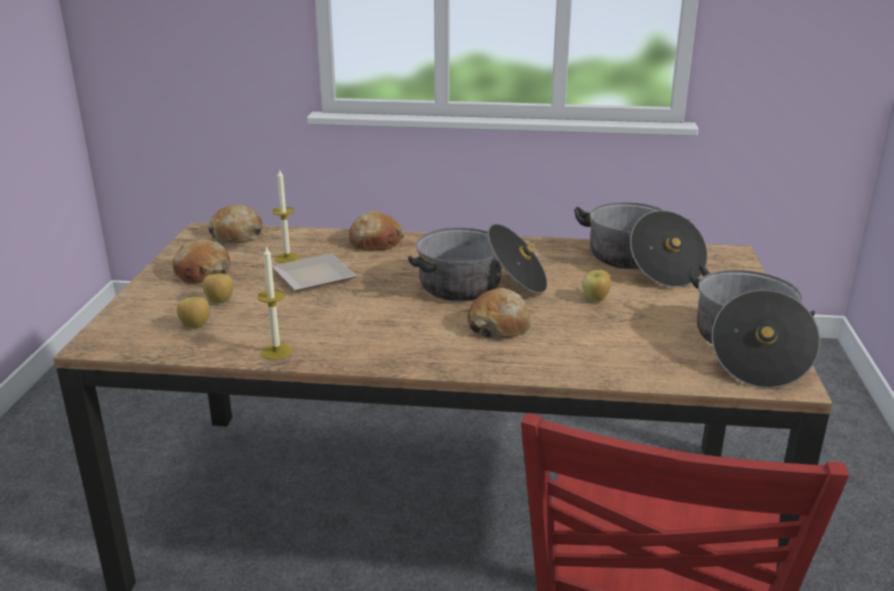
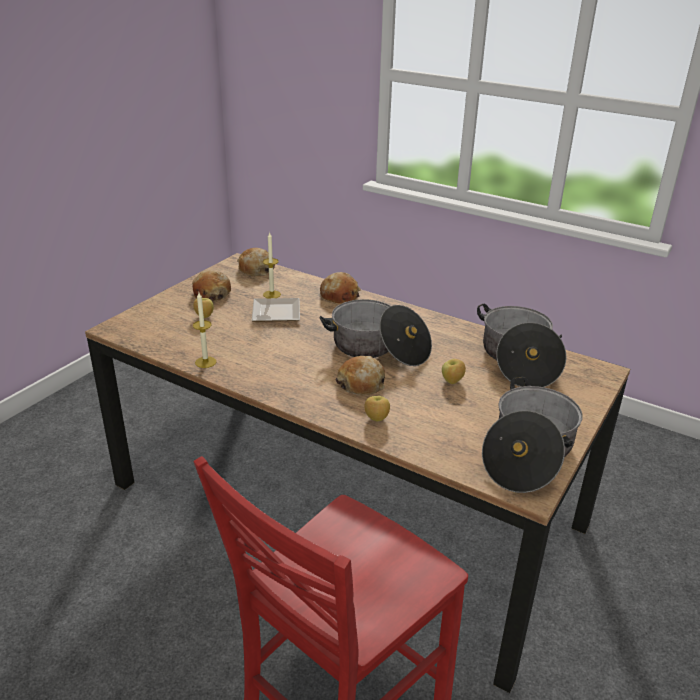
camera: 25 degrees right, 5 degrees up
(195, 326) = (175, 331): apple -> apple (376, 419)

